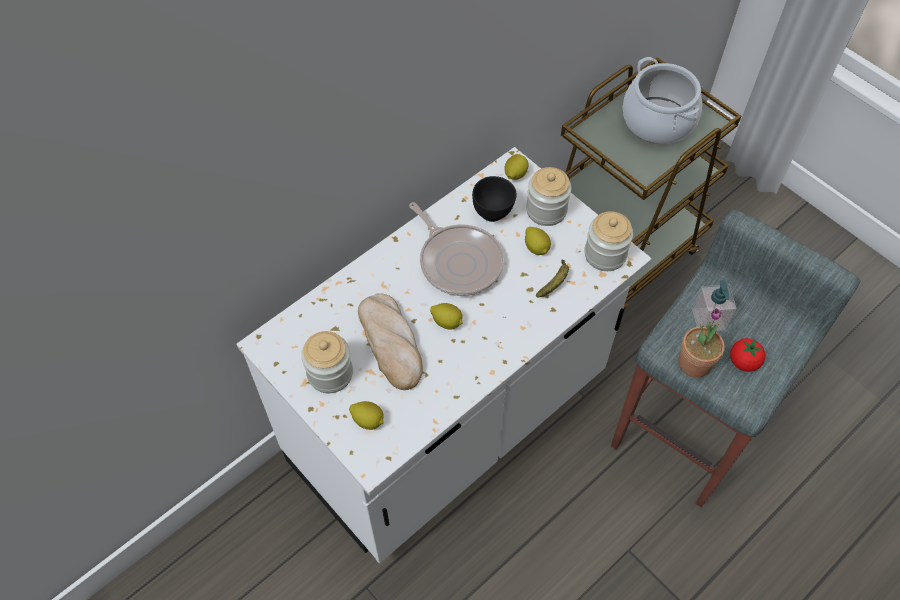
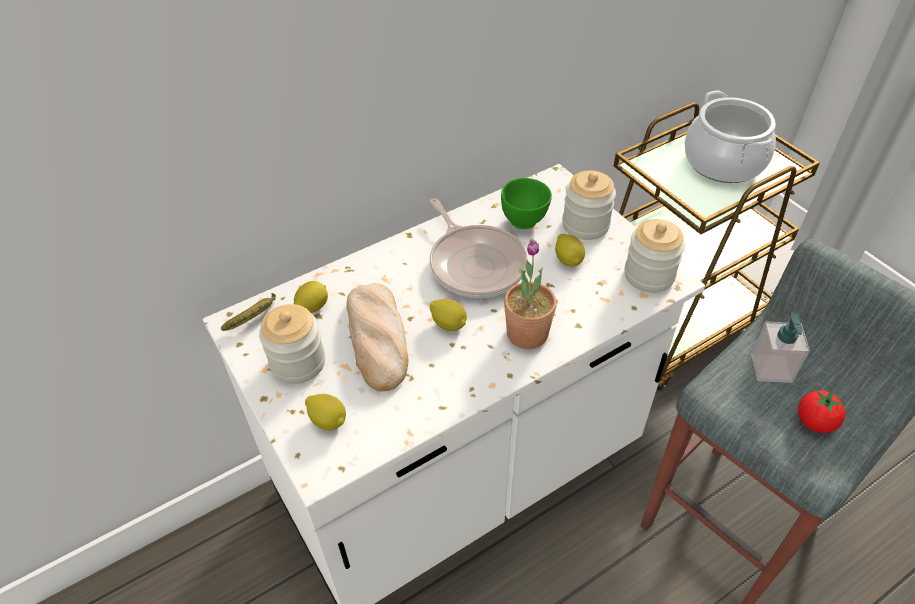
camera: 10 degrees right, 10 degrees down
(493, 212) = (524, 221): black bowl -> green bowl
(515, 174) = (555, 188): lemon -> lemon (312, 307)
(554, 282) = (584, 297): banana -> banana (254, 318)
(694, 363) = (750, 415): potted plant -> potted plant (527, 333)

